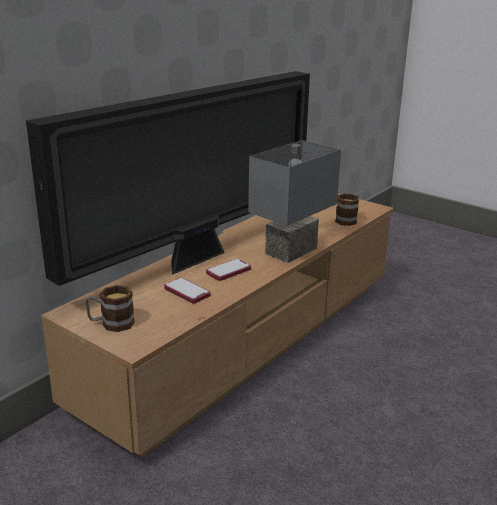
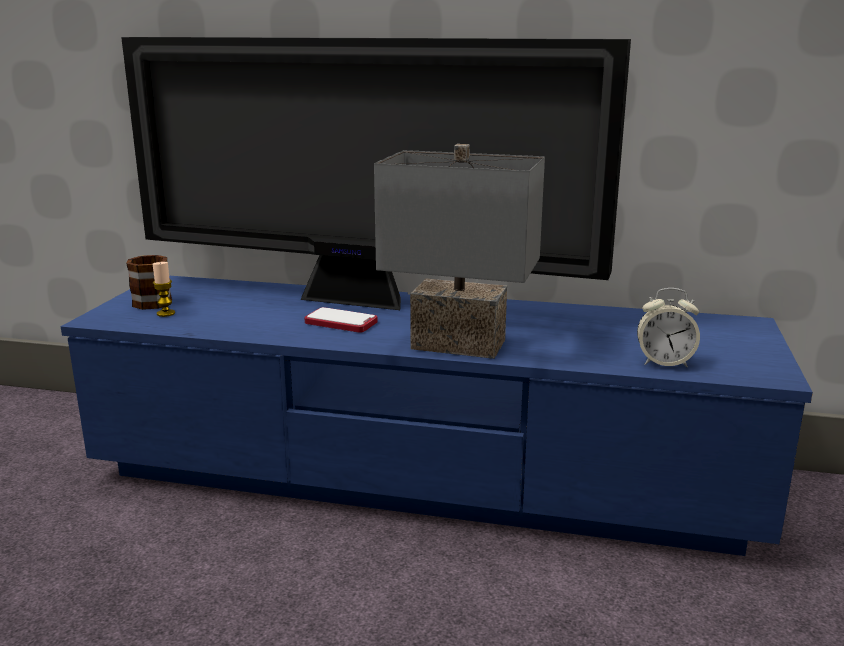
camera: 65 degrees right, 5 degrees down
(150, 321) = (166, 313): none -> candle
(187, 292) = (256, 314): phone -> none
(246, 341) = (423, 476): brown tv stand -> blue tv stand
(348, 219) = (664, 362): mug -> alarm clock

